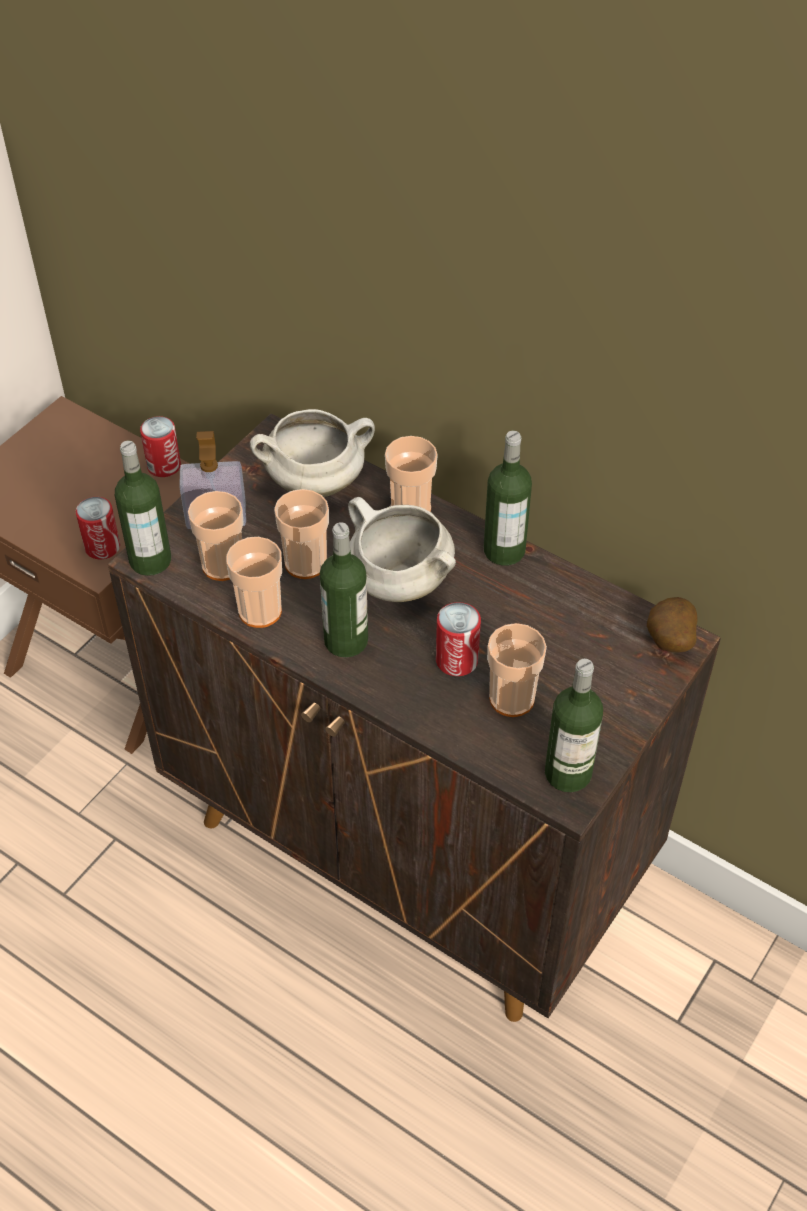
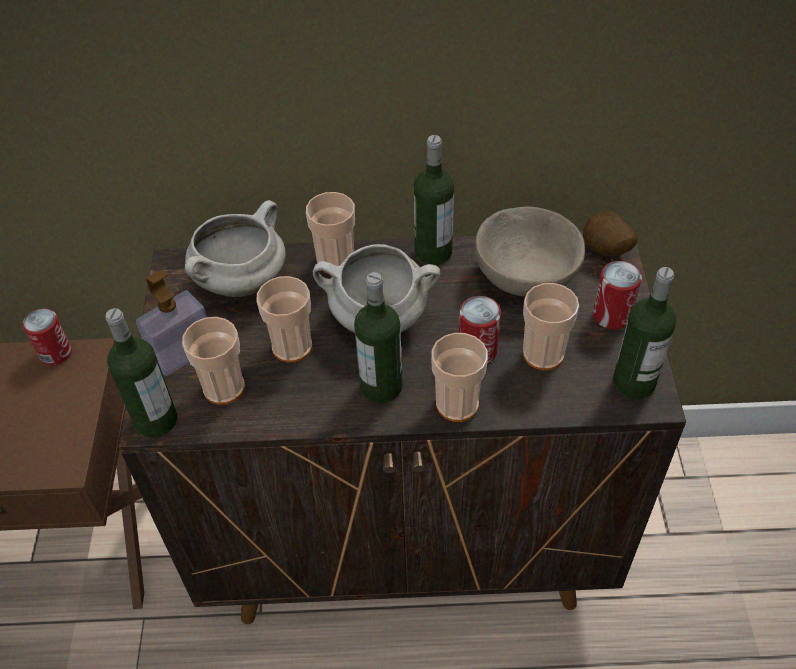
camera: 35 degrees left, 0 degrees up
(102, 547) = (55, 447): can -> can (611, 315)
(260, 611) = (290, 405): cup -> cup (457, 404)
(568, 621) = (526, 276): none -> beige bowl

